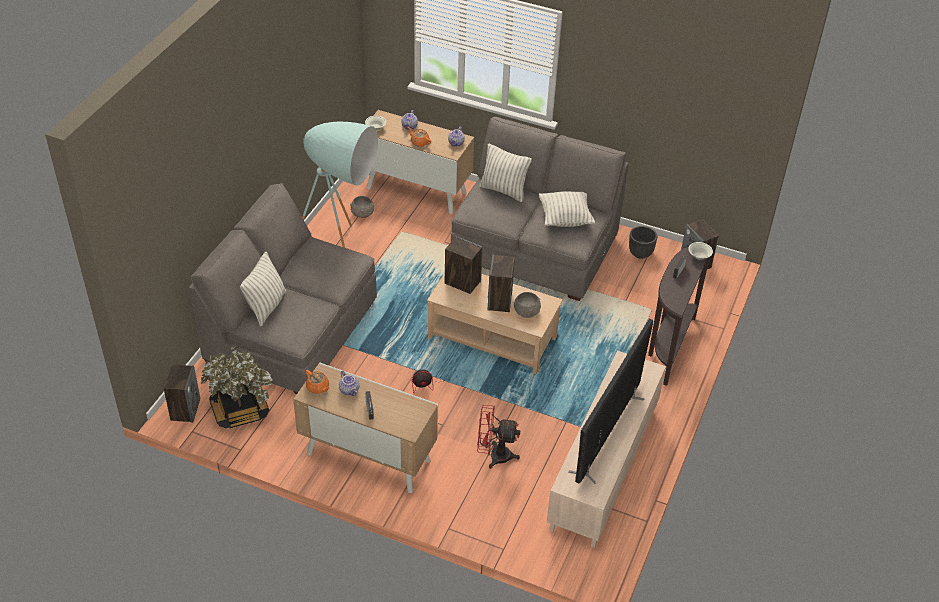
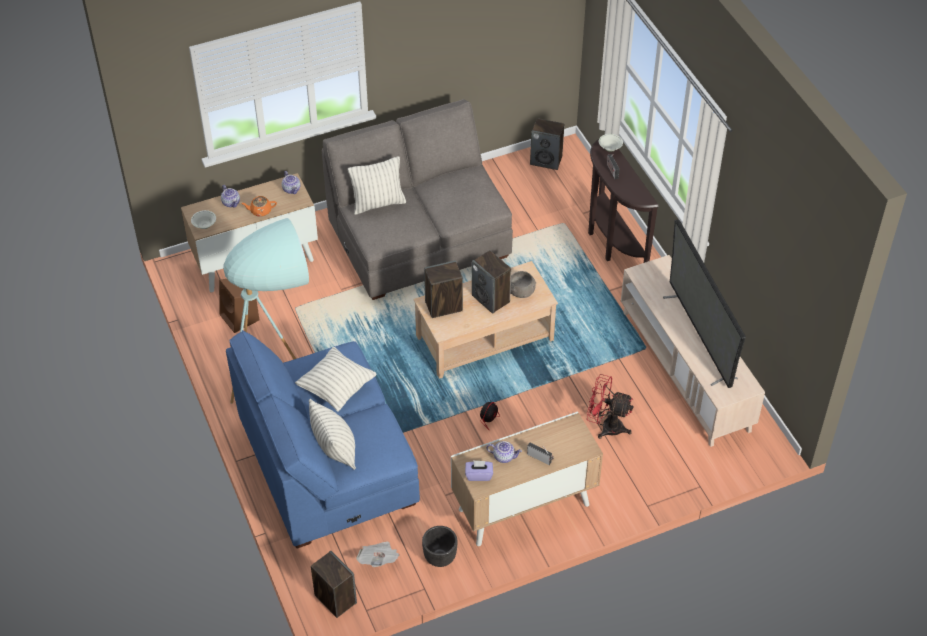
camera: 45 degrees left, 5 degrees up
(240, 410) = (378, 560): potted plant -> newspaper
(292, 332) = (328, 463): grey sofa -> blue sofa
(318, 387) = (479, 475): orange teapot -> purple tissue box
(362, 214) = (240, 318): grey bowl -> brown speaker
(494, 455) = (606, 426): red fan -> red fan turned 60 degrees clockwise
(565, 219) = (457, 192): pillow -> pillow (337, 388)
(640, 253) = (499, 182): black planter -> black planter (440, 557)

